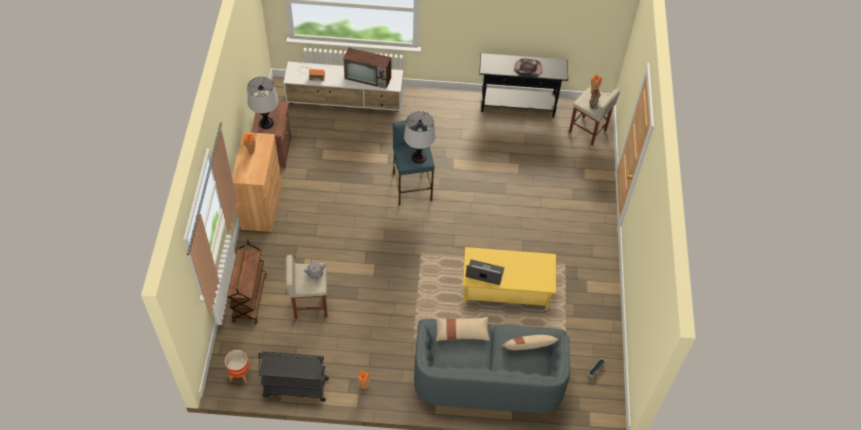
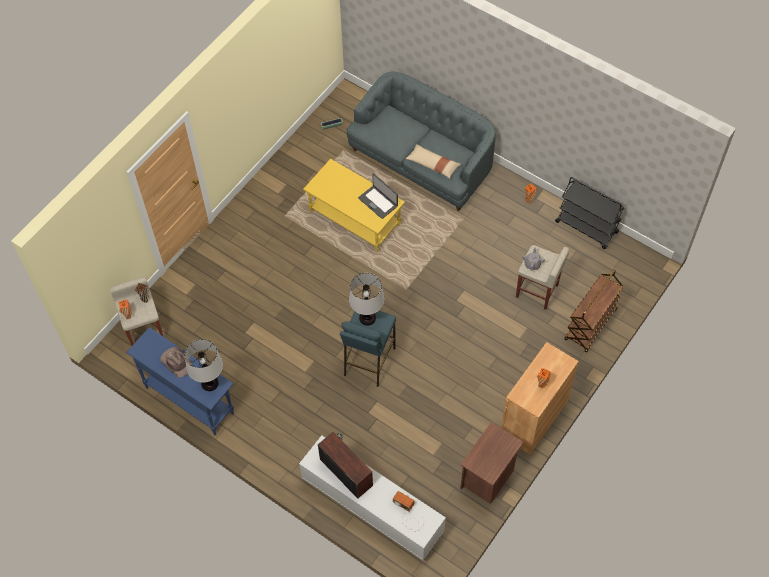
camera: 145 degrees left, 5 degrees up
(240, 374) = (630, 260): planter -> none
(266, 123) = (498, 447): table lamp -> table lamp (209, 383)
(518, 106) = (189, 400): black console table -> blue console table
(528, 347) = (388, 129): beige pillow -> none

